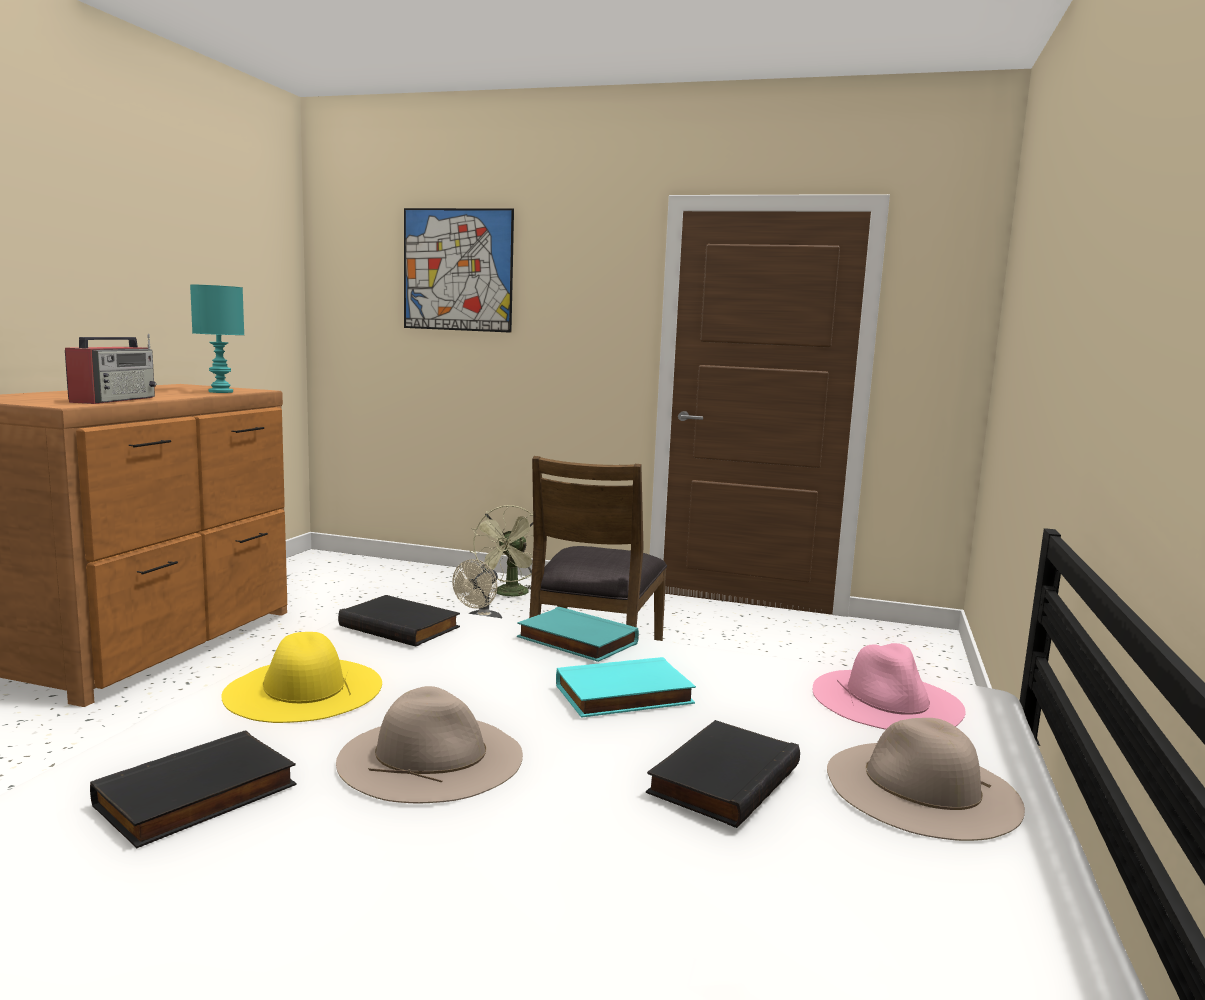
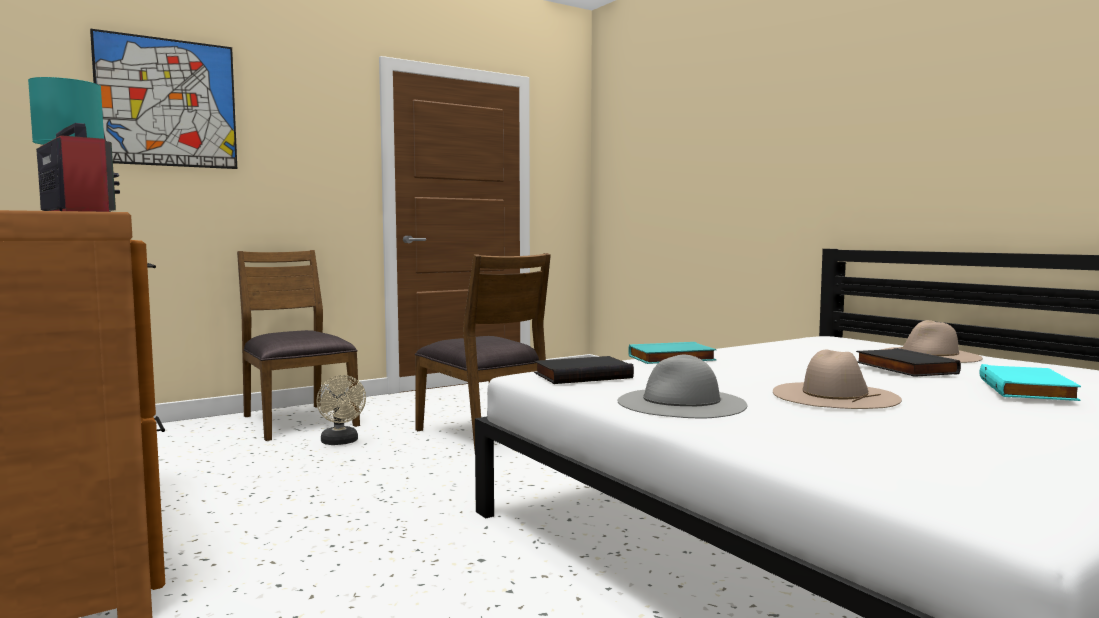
camera: 50 degrees left, 5 degrees down
(197, 797) = (854, 435): black book -> none
(303, 689) = (681, 403): yellow hat -> grey hat
(510, 594) = (297, 421): green fan -> brown chair
(624, 696) = (777, 364): turquoise book -> turquoise book (1029, 389)
(887, 700) = (825, 343): pink hat -> none

